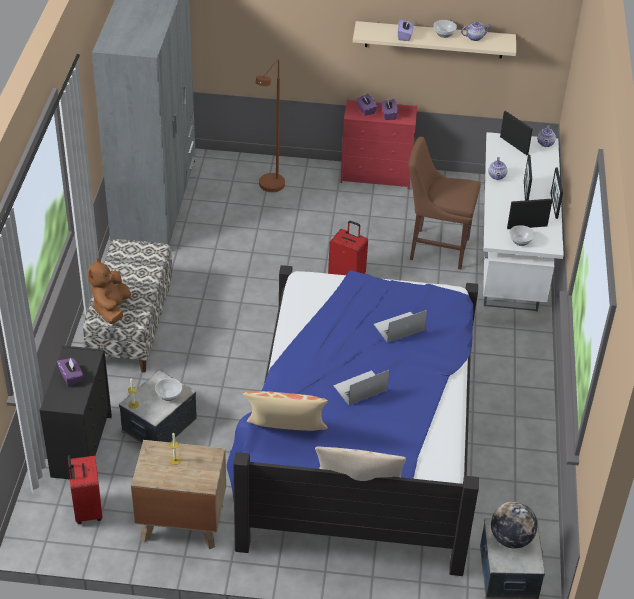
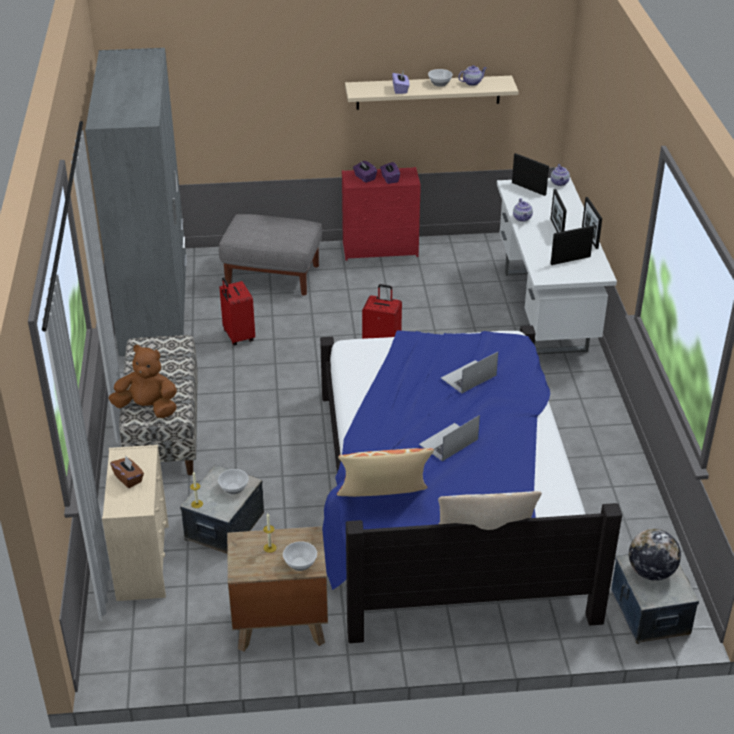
camera: 10 degrees left, 5 degrees down
(71, 377) = (128, 478): purple tissue box -> brown tissue box
(82, 445) = (143, 561): black dresser -> beige dresser
(87, 510) = (168, 629): red suitcase -> red suitcase (238, 336)
(111, 309) = (147, 408): brown plush toy -> brown plush toy turned 105 degrees clockwise
(269, 189) = (273, 276): brown floor lamp -> grey ottoman
(436, 248) = (464, 307): brown chair -> none
(520, 241) = (568, 274): bowl -> bowl (300, 563)

